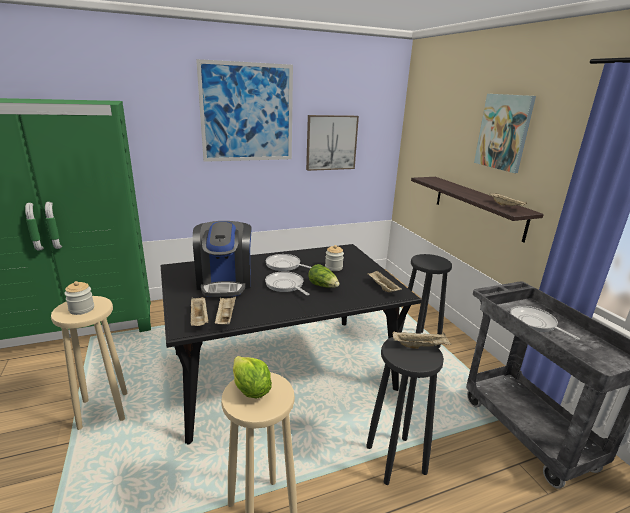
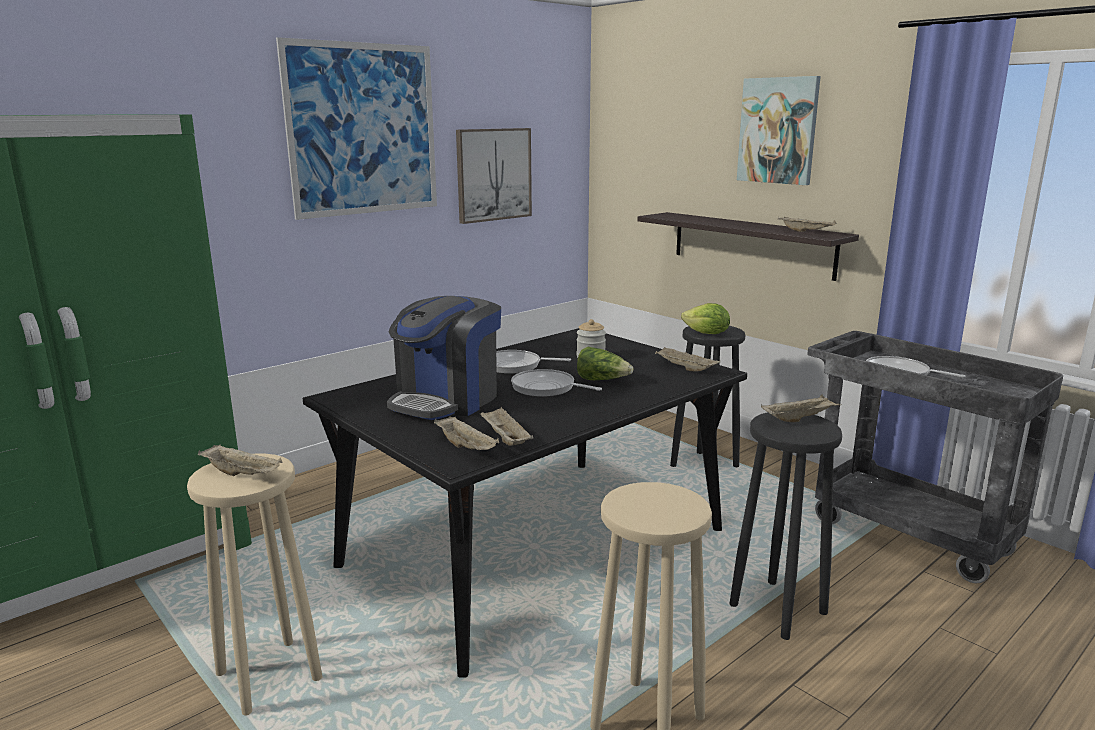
camera: 20 degrees left, 5 degrees down
(81, 309) = (243, 474): jar -> beige tray
(225, 282) = (447, 400): coffee machine -> coffee machine turned 60 degrees clockwise
(250, 390) = (641, 504): lettuce -> lettuce (706, 334)

